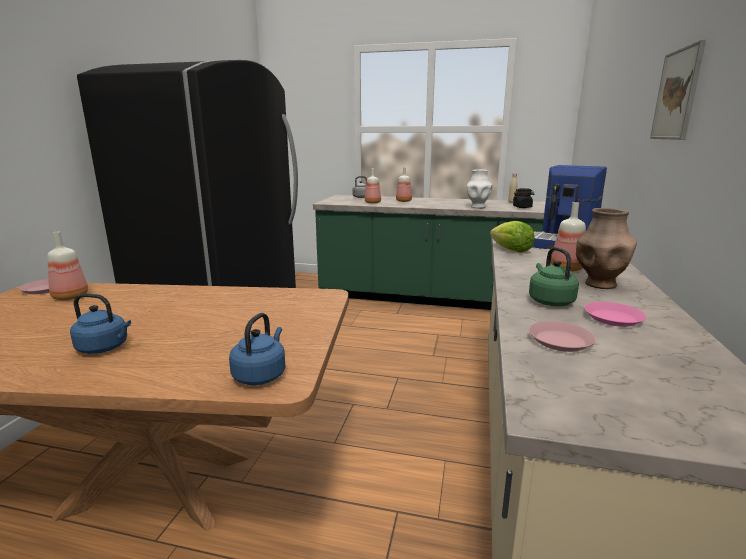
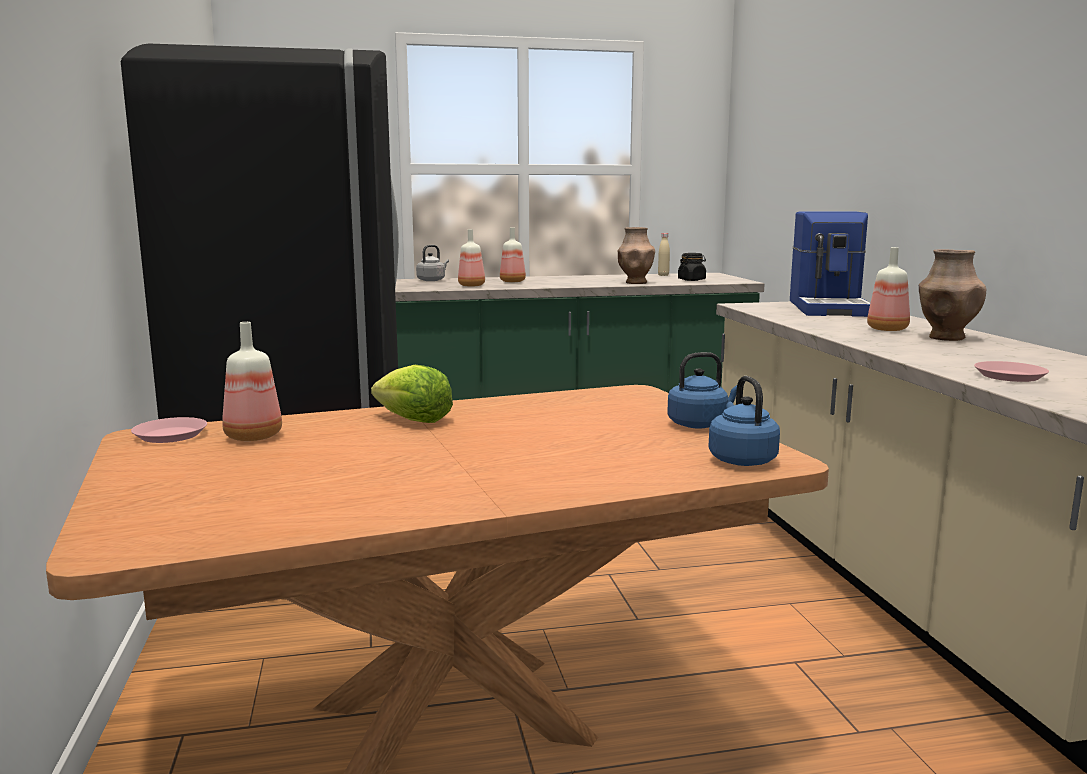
camera: 25 degrees left, 5 degrees down
(105, 348) = (484, 470): blue kettle -> blue kettle (700, 424)
(477, 207) = (635, 283): white vase -> brown vase
(510, 250) = (792, 319): lettuce -> lettuce (413, 420)
(549, 301) = (934, 353): green kettle -> none
(612, 318) = (1012, 358): pink plate -> none
(677, 94) = (966, 126): picture -> none

